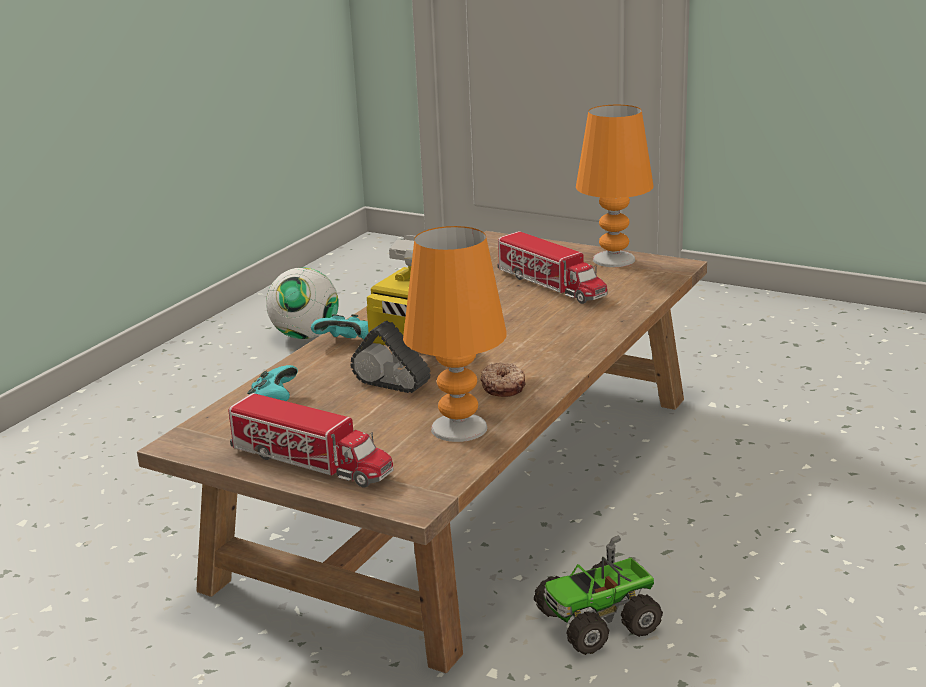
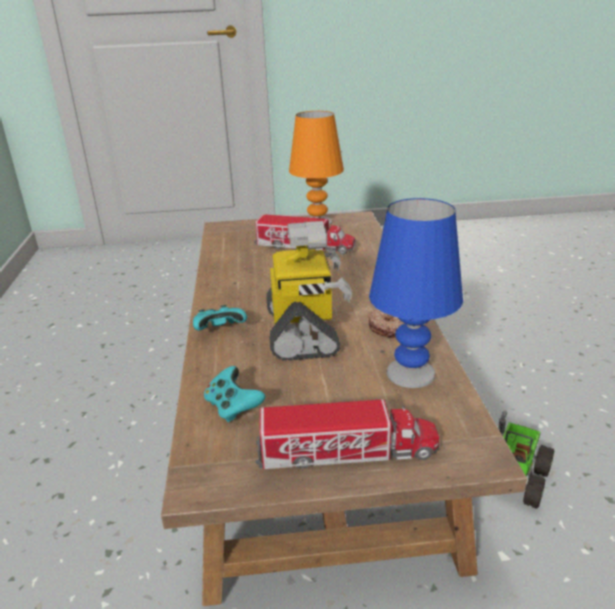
camera: 35 degrees left, 5 degrees up
(305, 336) = (66, 334): football -> none
(459, 428) = (411, 373): orange table lamp -> blue table lamp

